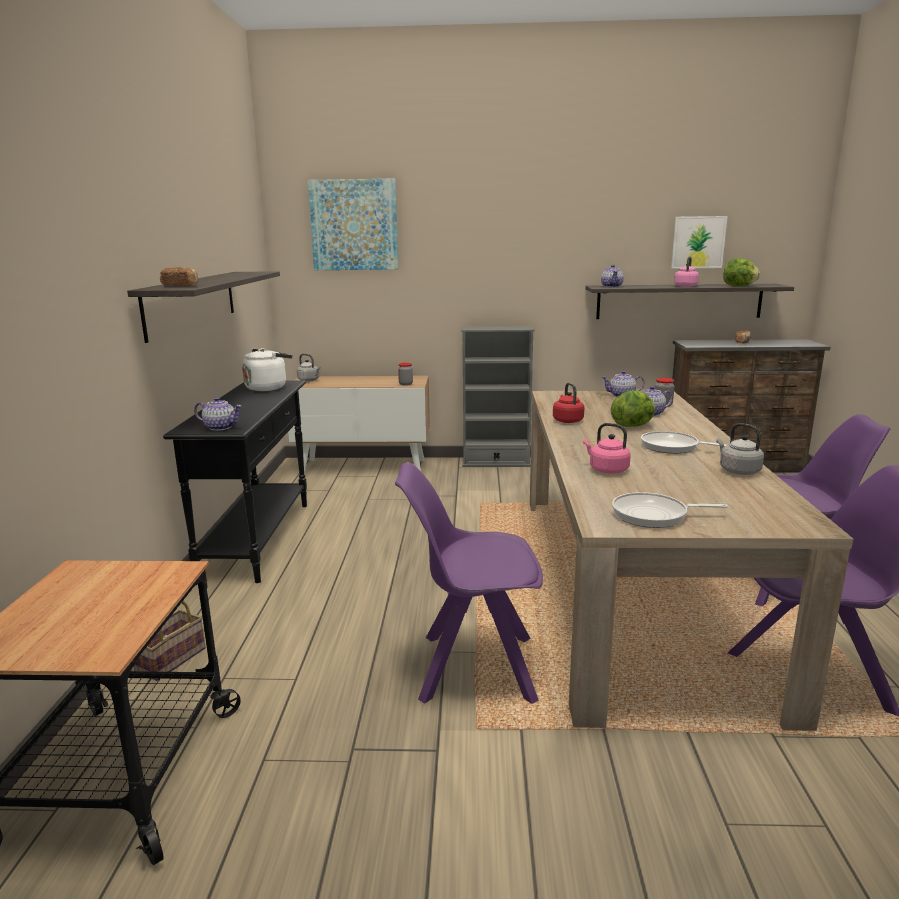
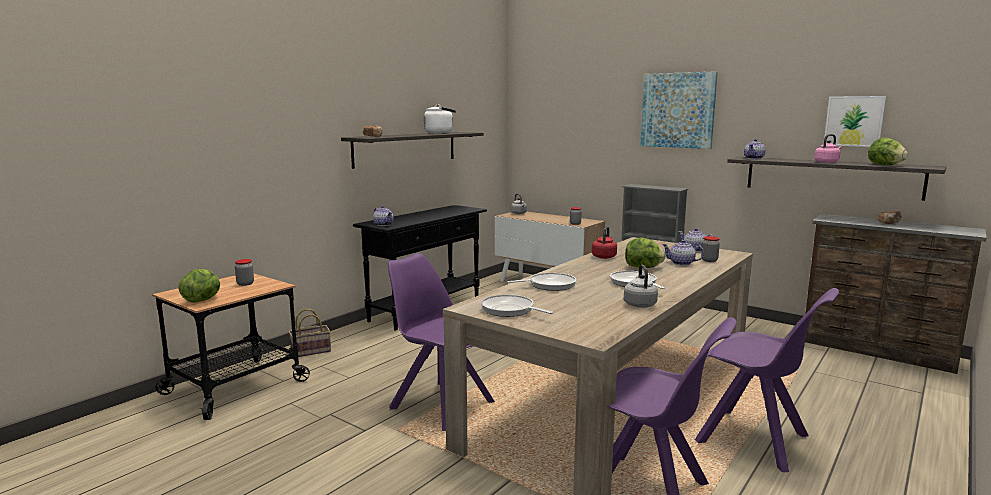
camera: 35 degrees right, 5 degrees down
(87, 644) = (202, 300): none -> lettuce
(108, 585) = (245, 284): none -> jar
(268, 387) = (455, 210): white kettle -> white kettle (440, 133)
(354, 225) = (562, 102): picture -> picture (678, 110)
(606, 470) = (549, 285): pink kettle -> frying pan

